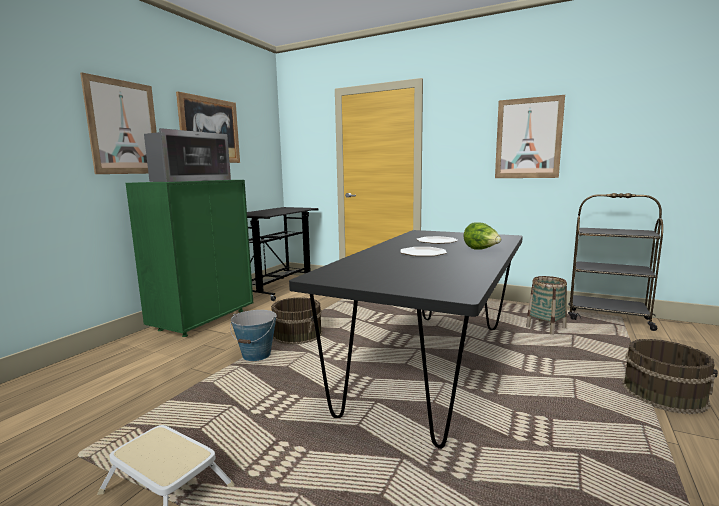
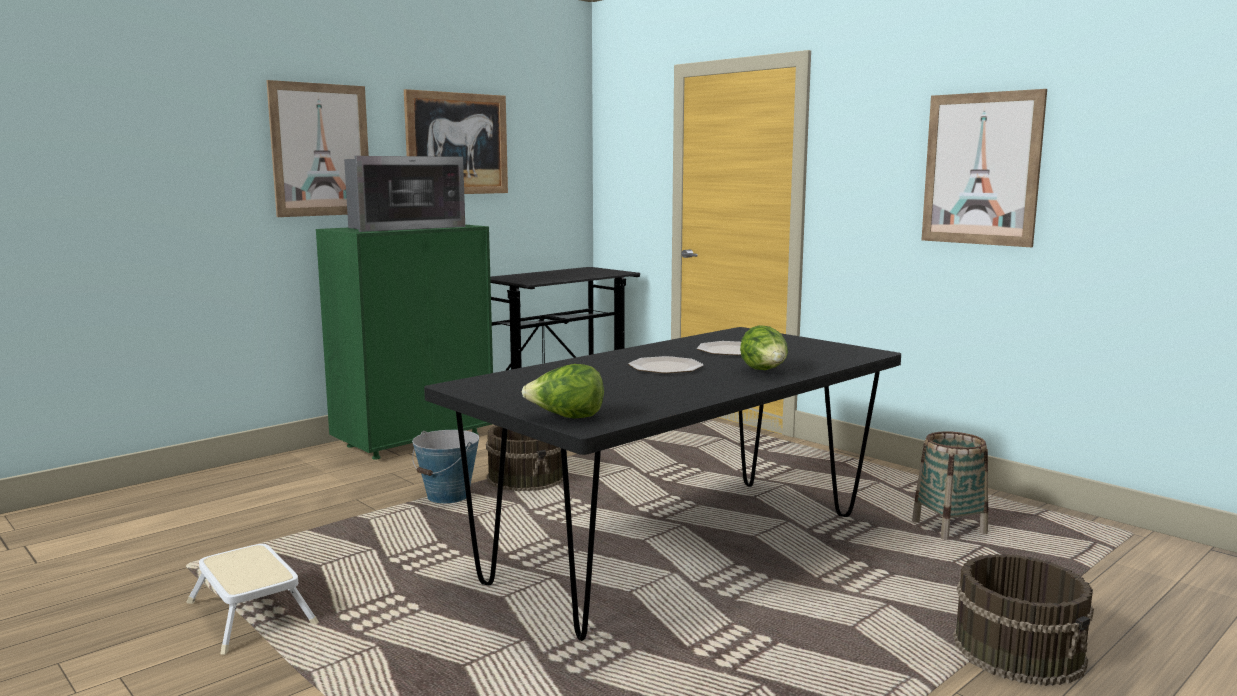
camera: 20 degrees right, 0 degrees up
(434, 291) = (566, 418): none -> lettuce
(607, 319) = (1098, 532): black cart -> none

